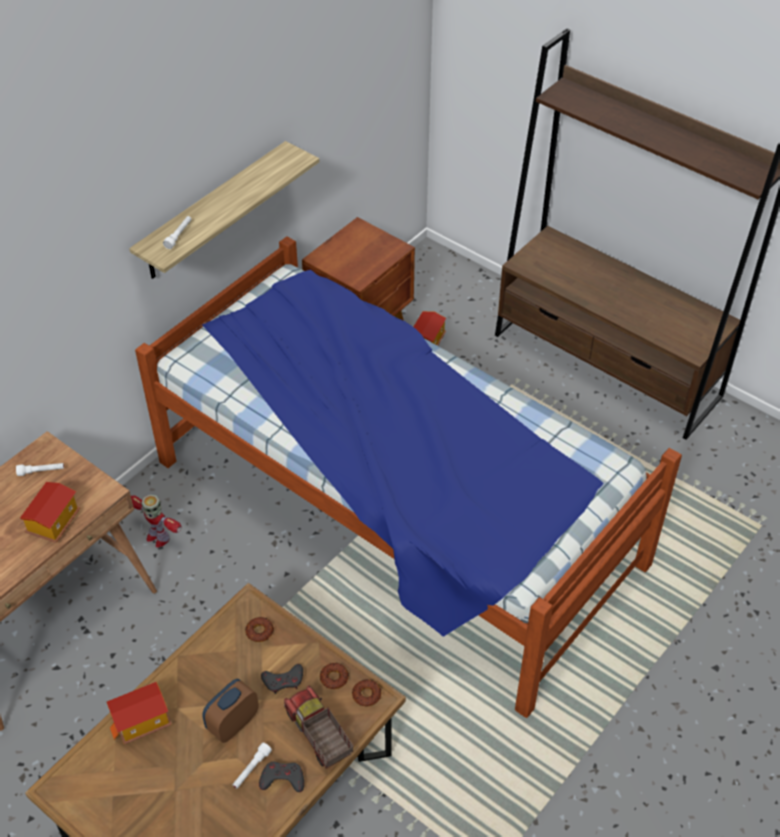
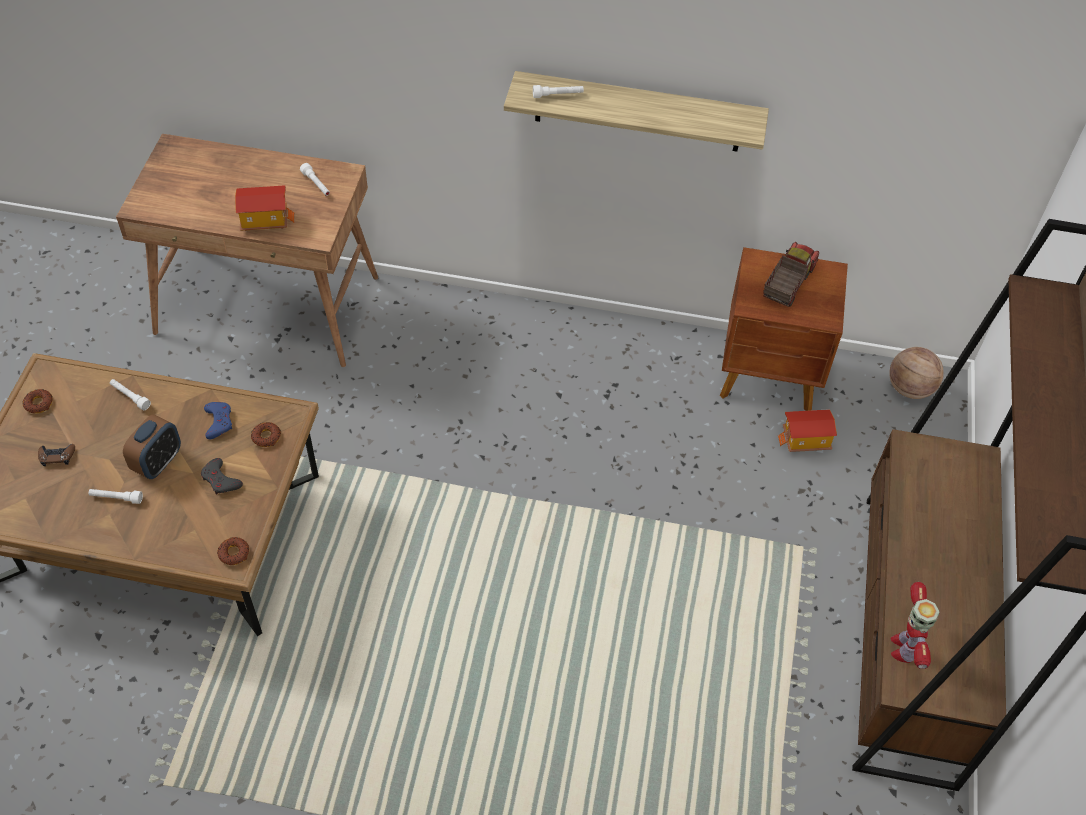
camera: 60 degrees right, 5 degrees up
(142, 722) = (130, 397): toy house -> white flashlight
(158, 537) = (404, 338): toy robot -> toy robot (904, 647)
(170, 806) = (57, 456): none -> brown game controller
(219, 662) = (218, 422): none -> blue game controller
(233, 723) = (158, 462): alarm clock -> alarm clock turned 105 degrees clockwise
(282, 779) = (115, 526): grey game controller -> none
(318, 735) = (172, 533): toy truck -> toy truck (787, 283)
(334, 678) = (242, 519): donut -> donut (39, 403)
(395, 514) = (548, 514): bed -> none
(421, 270) = (909, 388): none -> basketball

